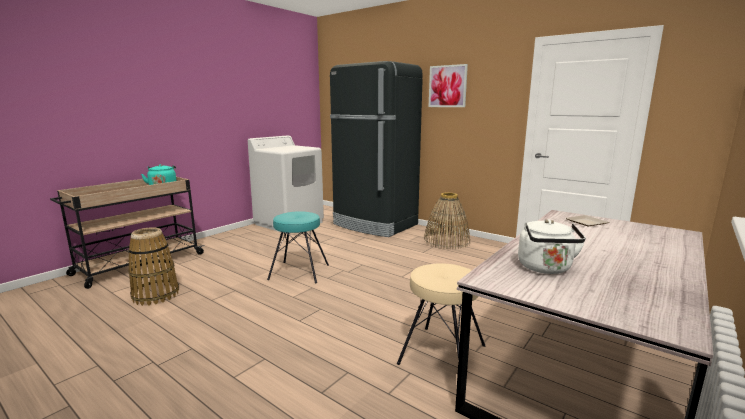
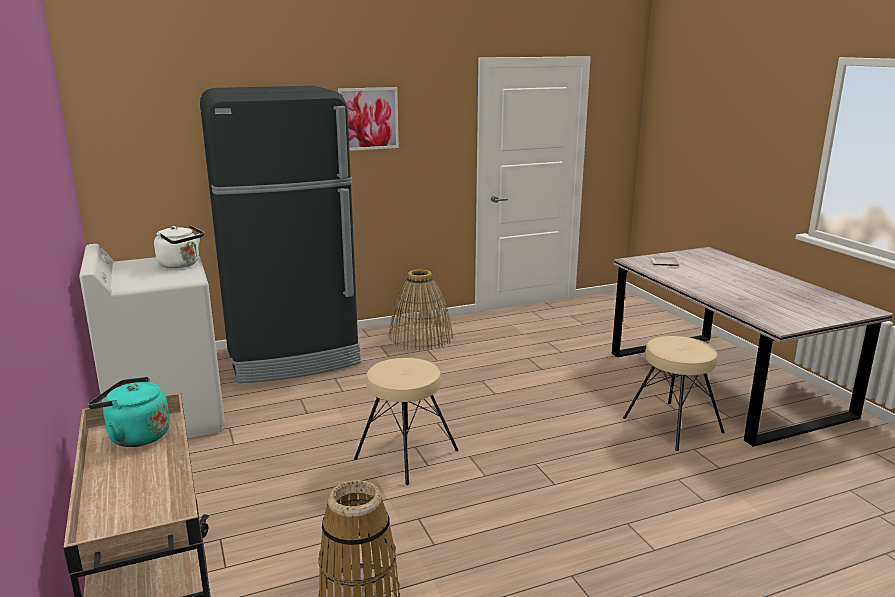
camera: 60 degrees left, 5 degrees up
(299, 271) = (405, 454): turquoise stool -> beige stool
(546, 268) = (765, 306): white kettle -> white kettle (181, 265)

